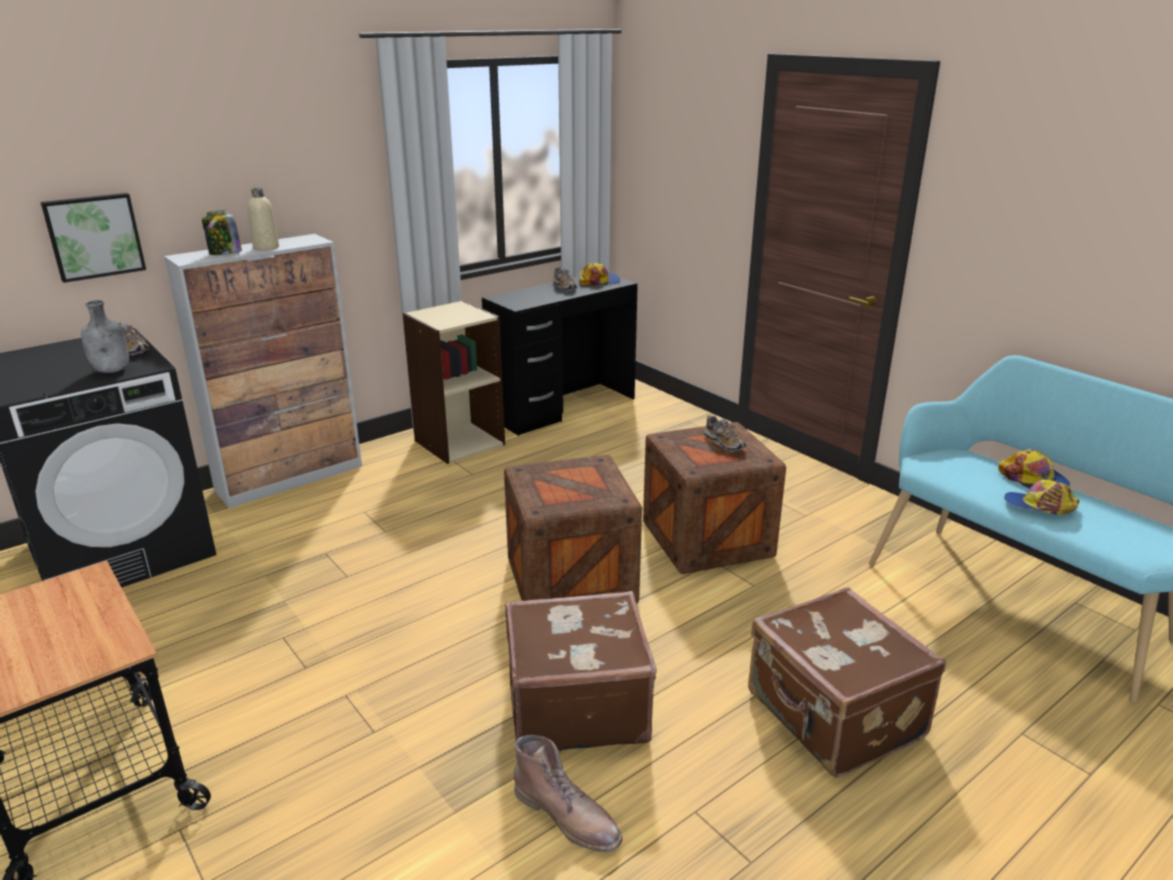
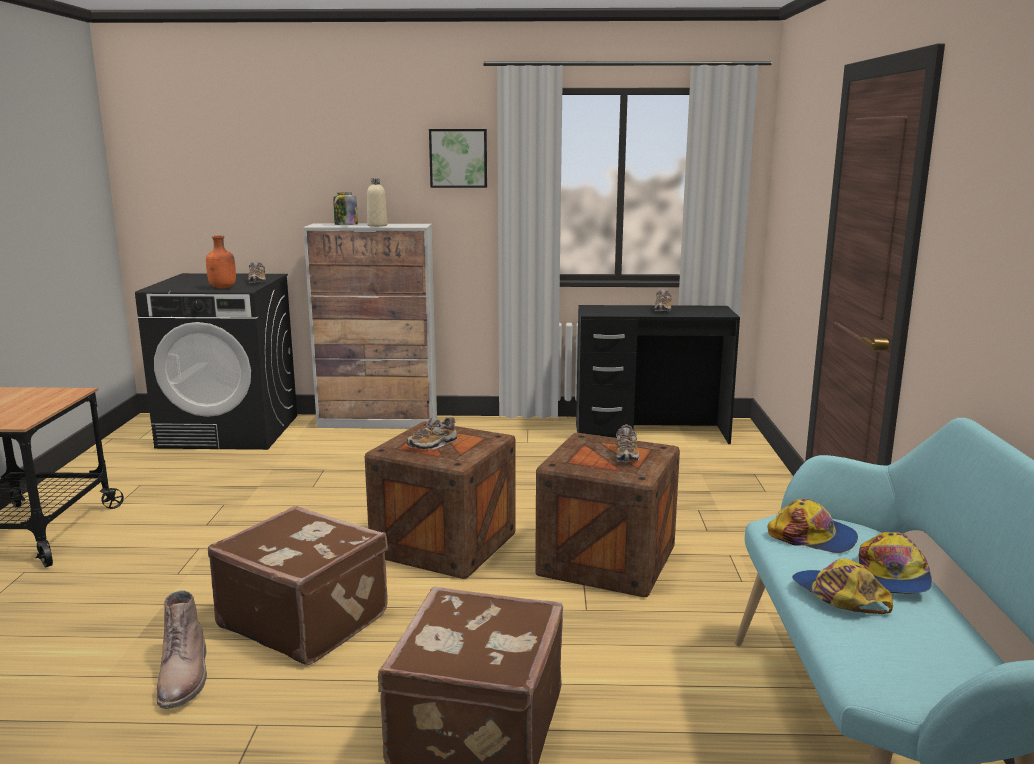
camera: 40 degrees right, 10 degrees down
(94, 236) = (271, 202): picture -> picture (458, 158)
(112, 371) = (223, 288): grey bottle -> orange bottle
(459, 442) = (525, 433): beige bookcase -> none
(567, 489) = (432, 444): none -> shoe
(599, 281) = (705, 310): cap -> cap (813, 537)

